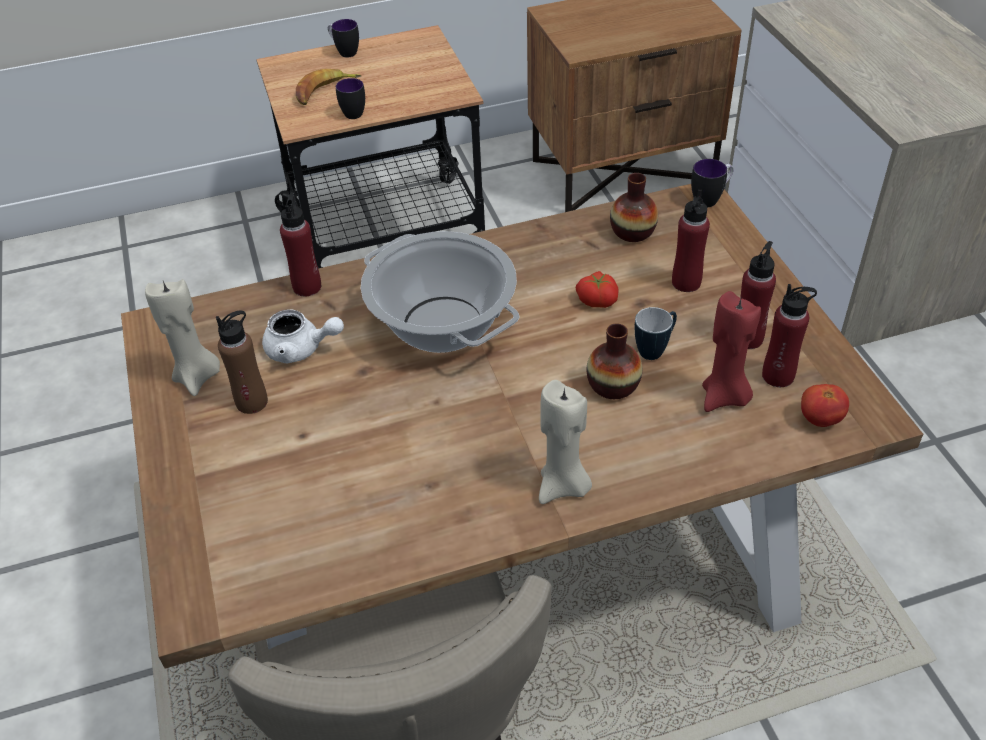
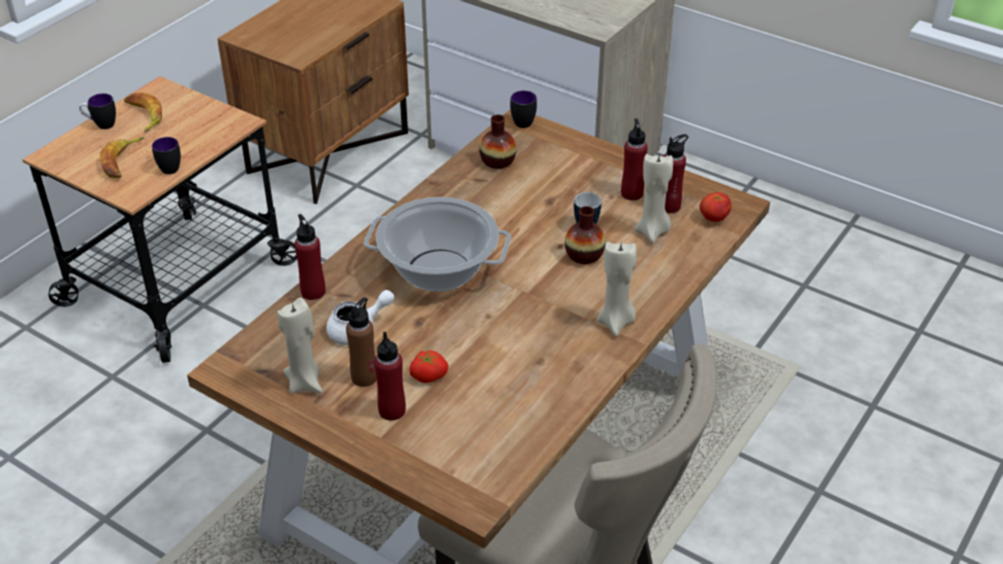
camera: 40 degrees left, 5 degrees down
(385, 56) = (143, 116): none -> banana
(597, 299) = (521, 211): tomato -> tomato (428, 374)
(686, 282) = (563, 177): red bottle -> red bottle (392, 410)
(724, 397) = (653, 231): red candle -> beige candle

